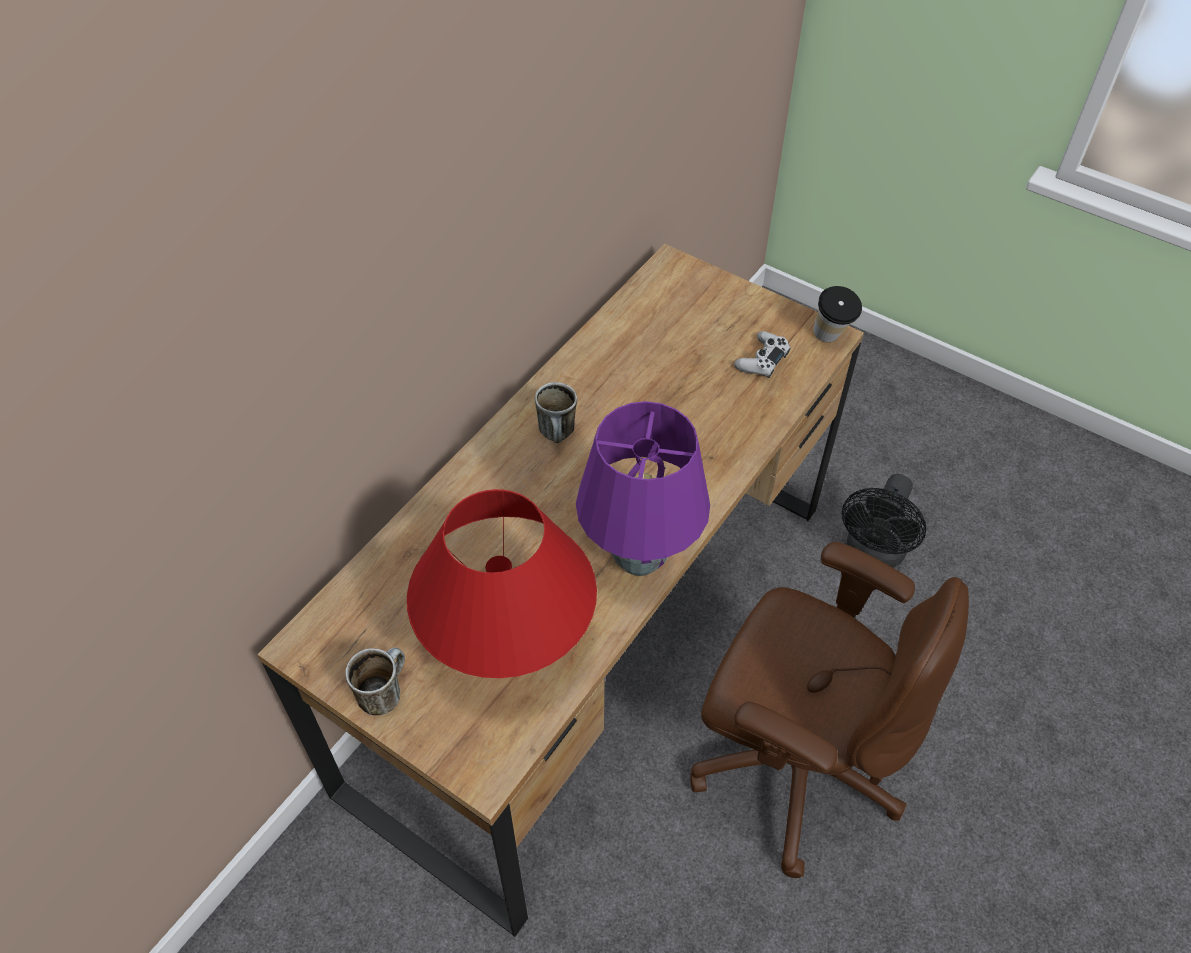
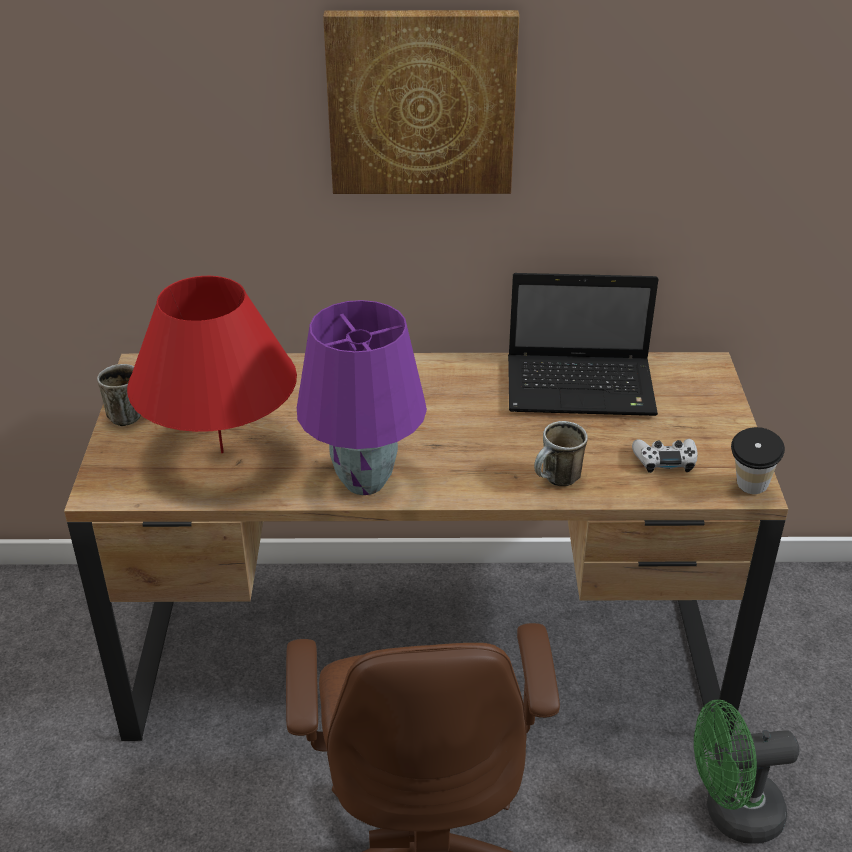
camera: 55 degrees right, 15 degrees down
(449, 195) = (421, 102): none -> picture
(559, 436) = (445, 390): mug -> mug (557, 481)
(634, 350) = (583, 388): none -> laptop
(873, 553) = (731, 813): black fan -> green fan

